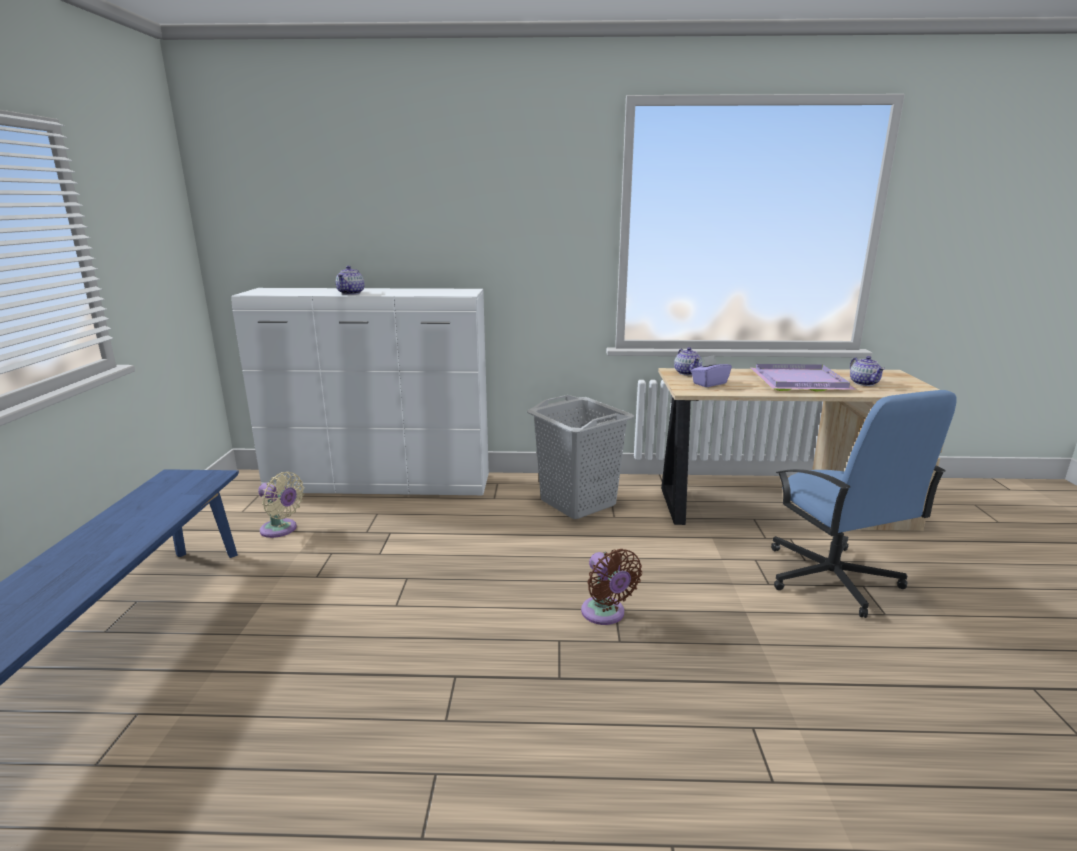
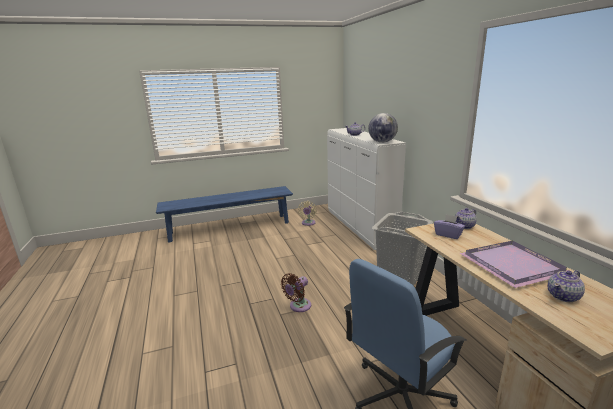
camera: 70 degrees right, 0 degrees up
(457, 293) = (382, 142): none -> globe

